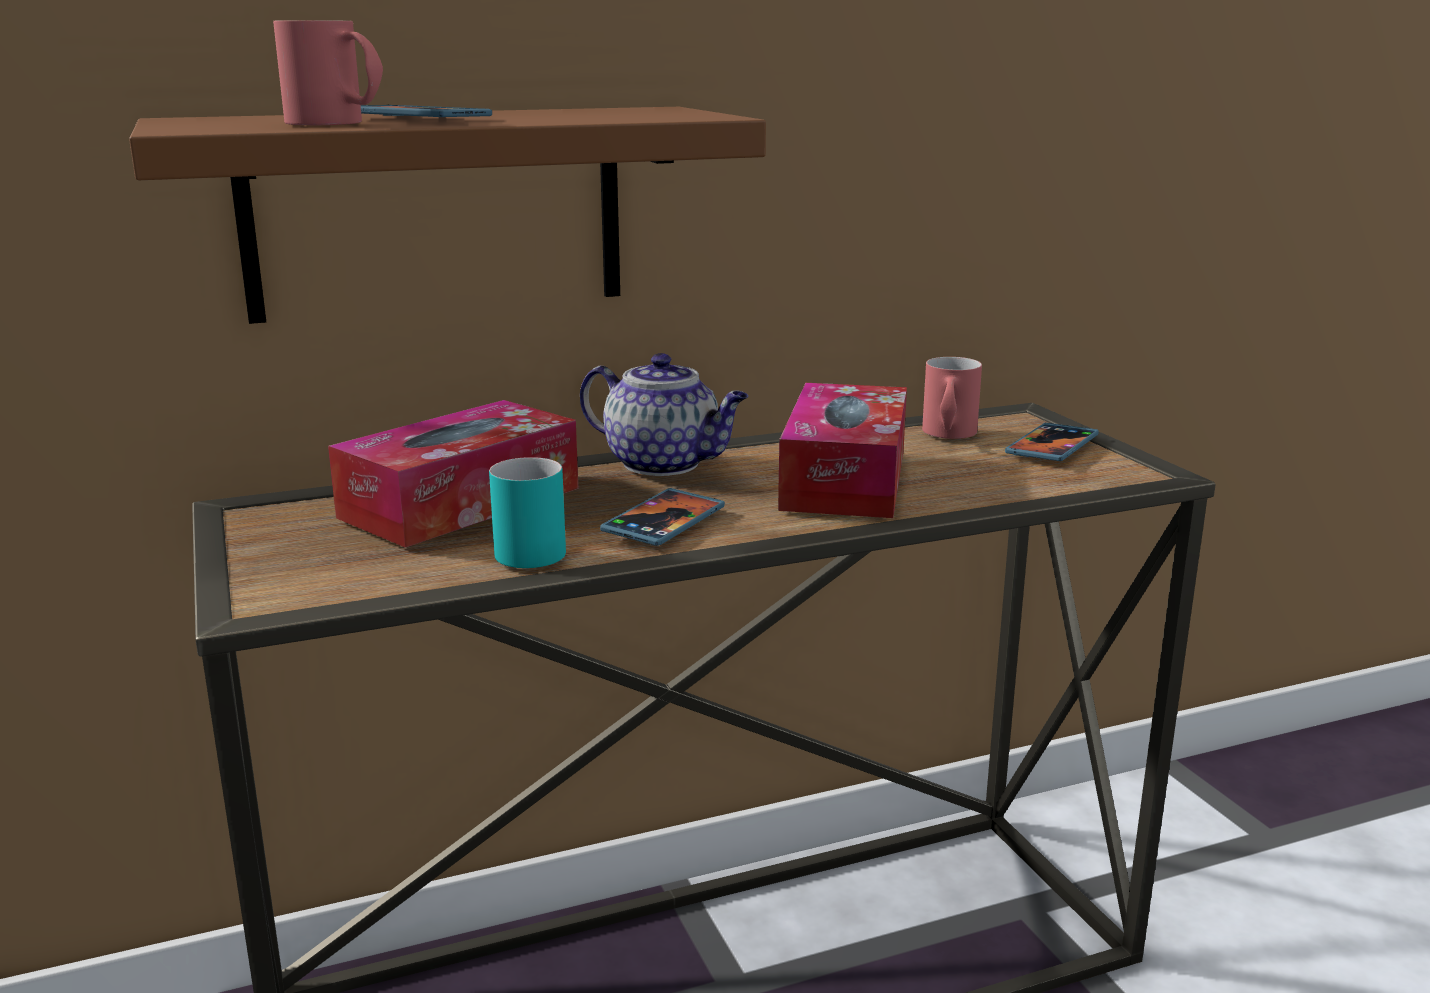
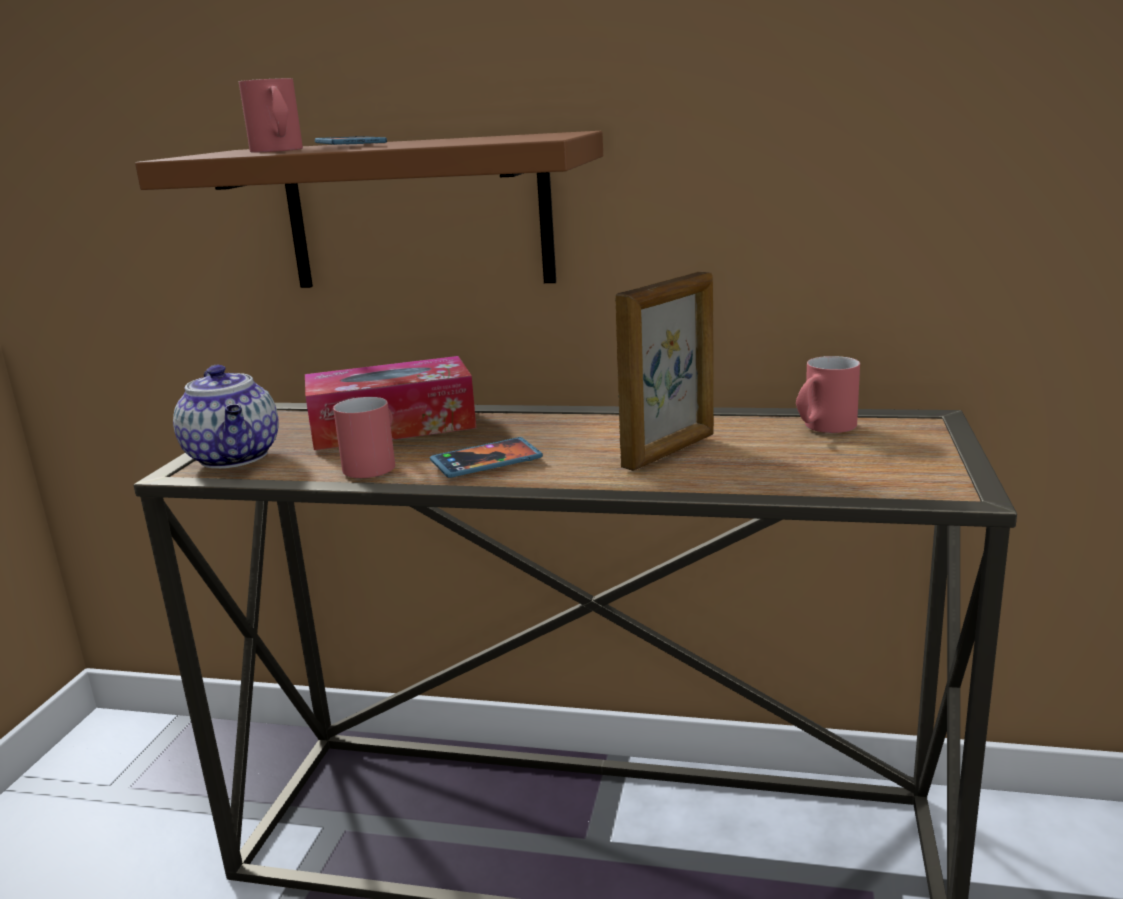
camera: 35 degrees right, 0 degrees up
(526, 548) = (375, 463): turquoise mug -> red mug
(665, 464) = (562, 419): teapot -> teapot (235, 457)
(844, 478) = (670, 451): tissue box -> picture frame
(1052, 446) = (902, 452): phone -> none

